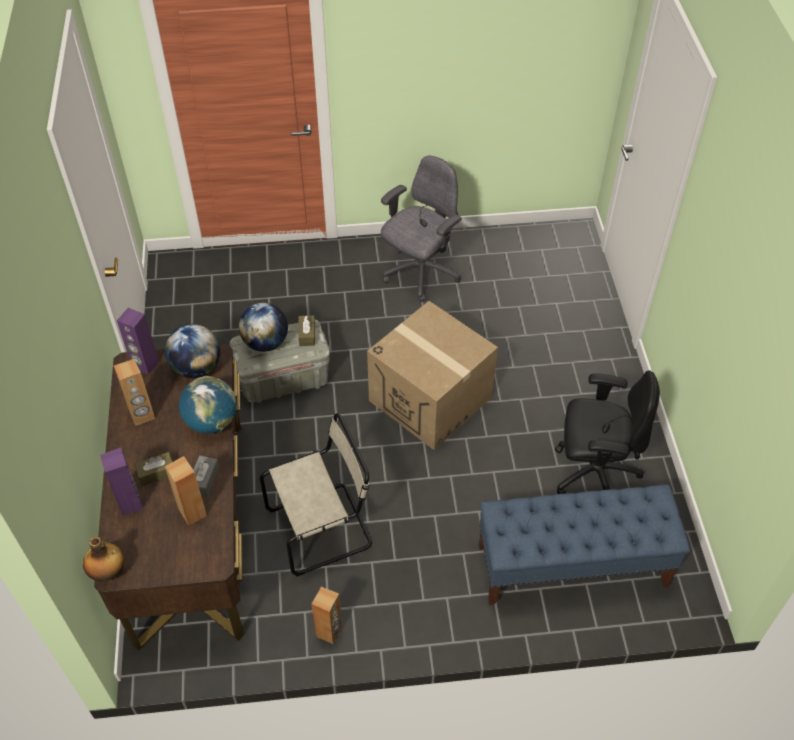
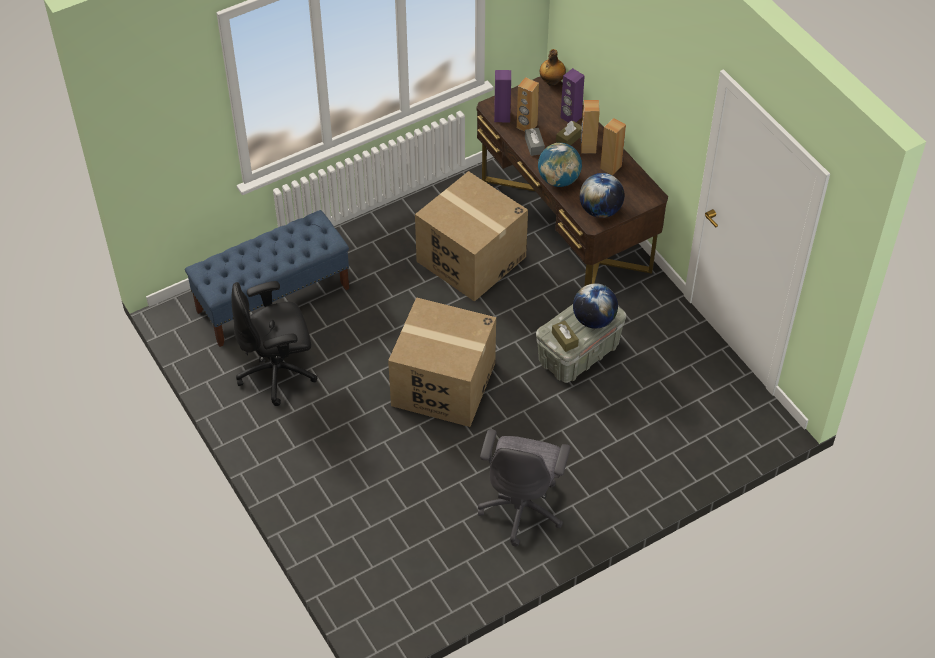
camera: 155 degrees right, 0 degrees up
(145, 365) = (640, 199): purple speaker -> purple speaker (502, 117)
(323, 527) = (470, 259): beige chair -> cardboard box
(329, 631) = (426, 202): brown speaker -> brown speaker (587, 147)

